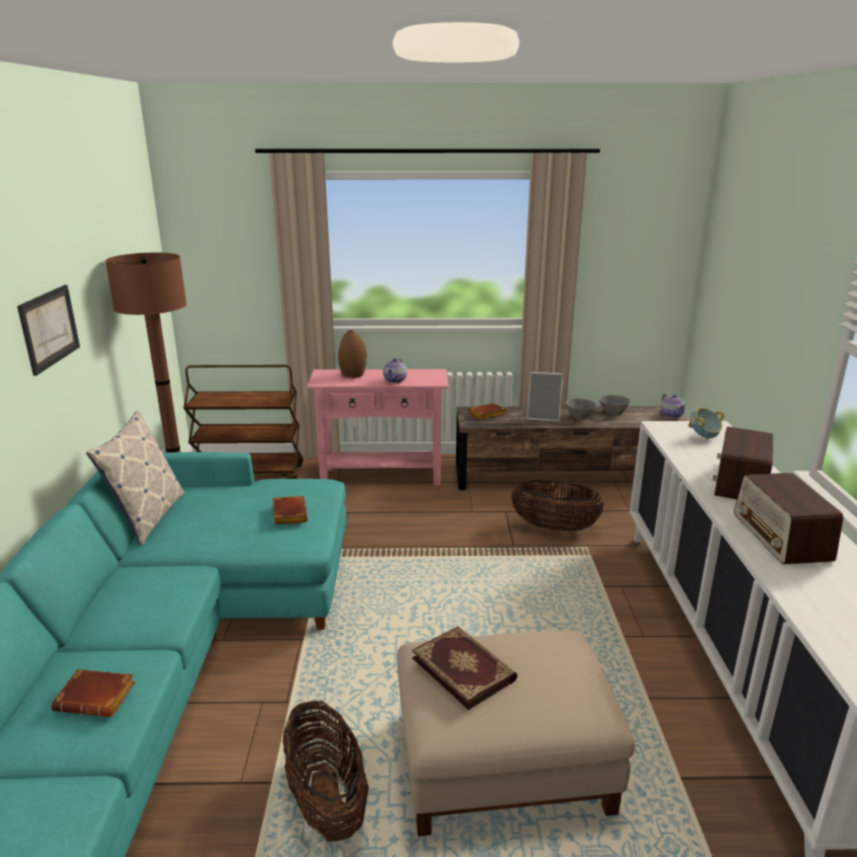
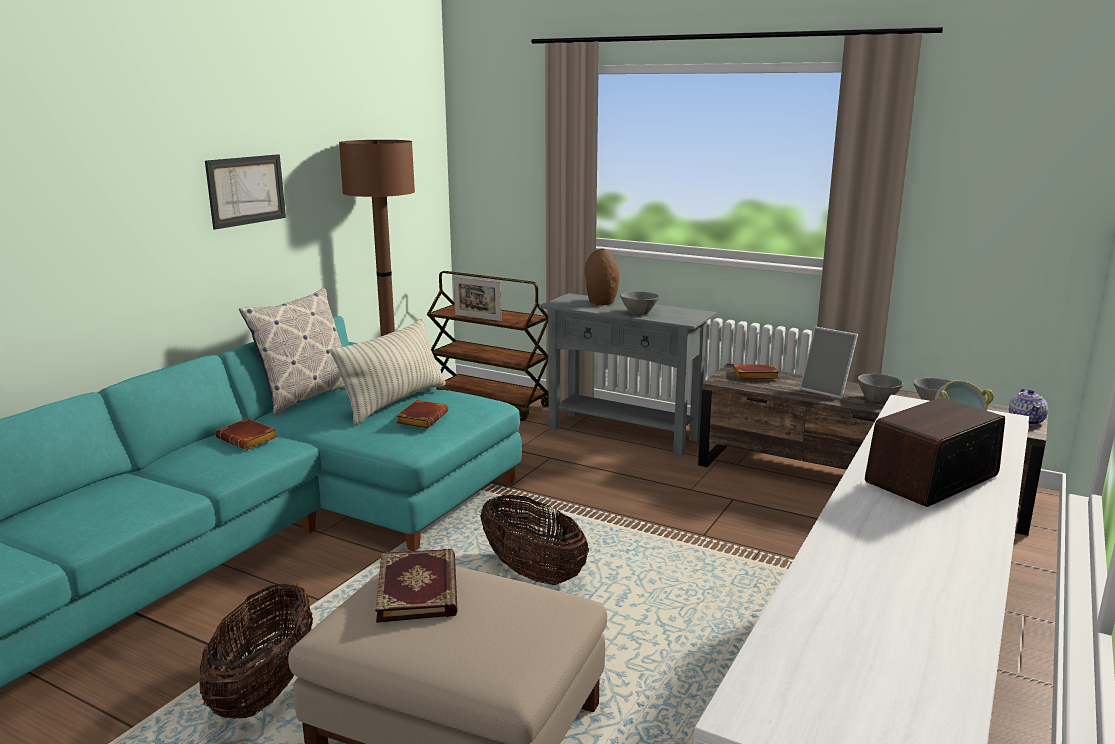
camera: 30 degrees right, 5 degrees down
(98, 697) = (107, 507): brown book -> brown book (249, 439)
(236, 403) = (477, 317): none -> picture frame
(243, 503) = (394, 402): none -> pillow
(381, 476) = (623, 433): pink console table -> grey console table
(395, 380) = (640, 313): teapot -> grey bowl
(554, 527) = (778, 530): basket -> basket (533, 573)
(781, 537) = (893, 544): radio -> none

